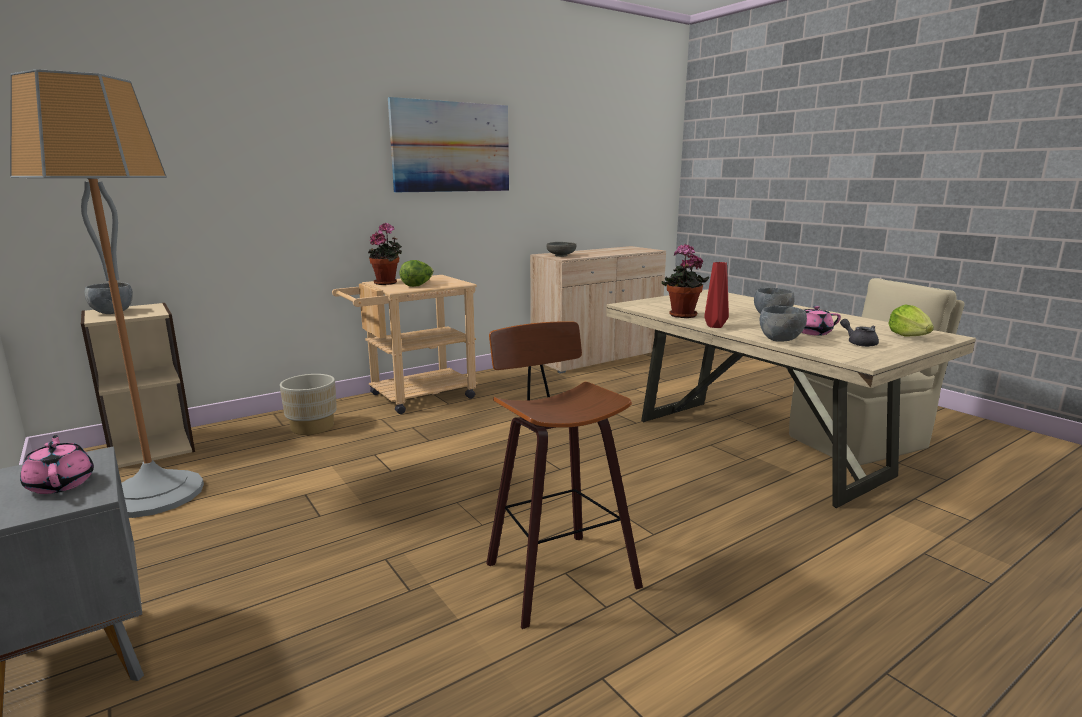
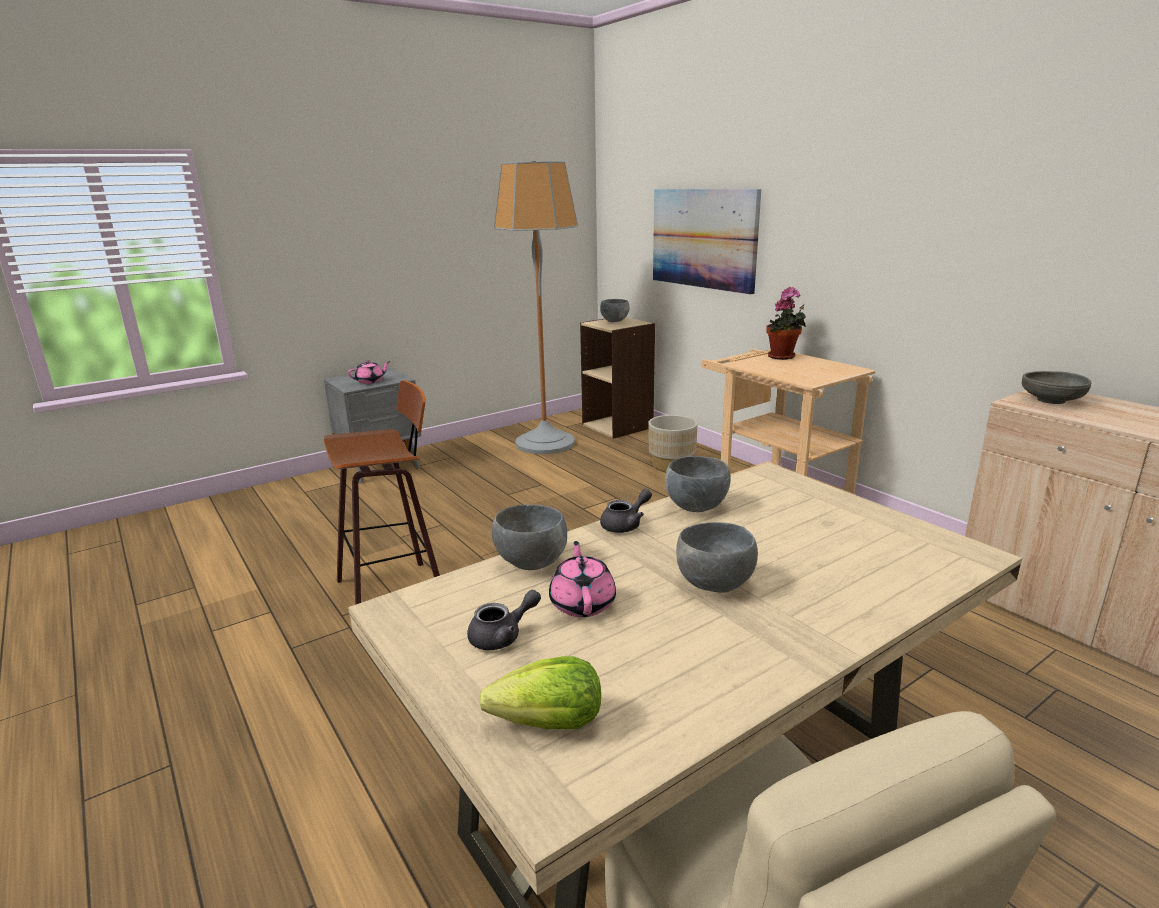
camera: 90 degrees right, 5 degrees up
(417, 285) = (775, 367): lettuce -> none
(451, 147) = (928, 190): picture -> picture (703, 238)
(682, 316) = (695, 507): potted plant -> grey bowl
(715, 326) = (626, 525): red vase -> grey teapot

